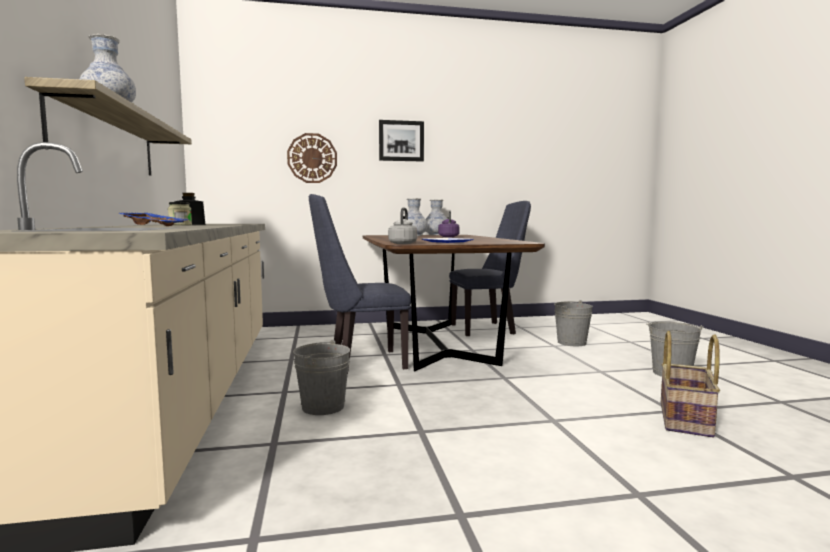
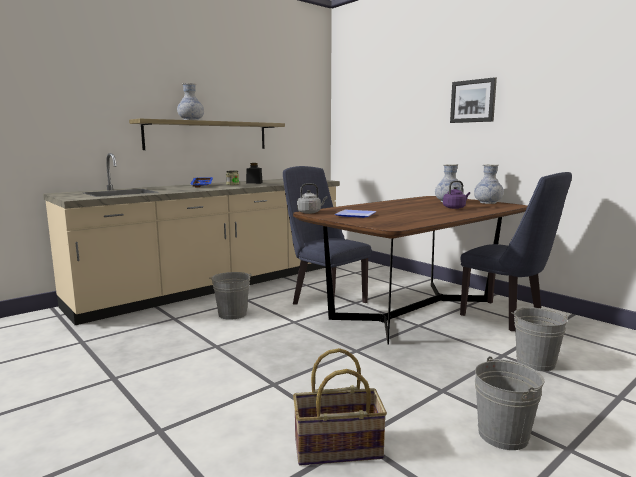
camera: 60 degrees right, 5 degrees up
(312, 158) = (400, 124): wall clock -> none

